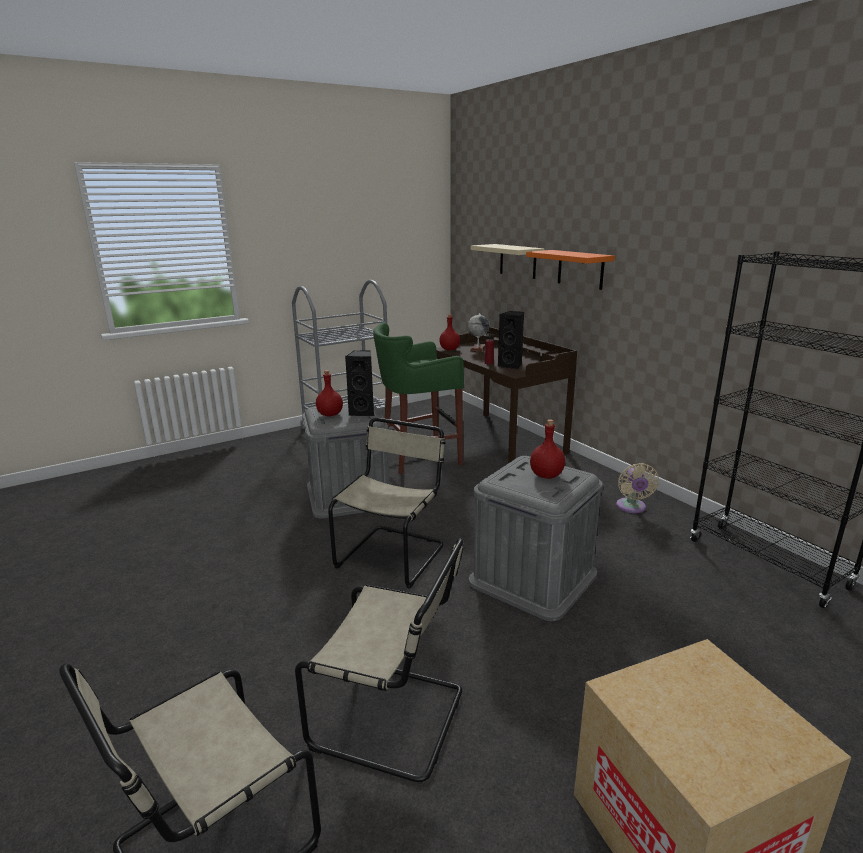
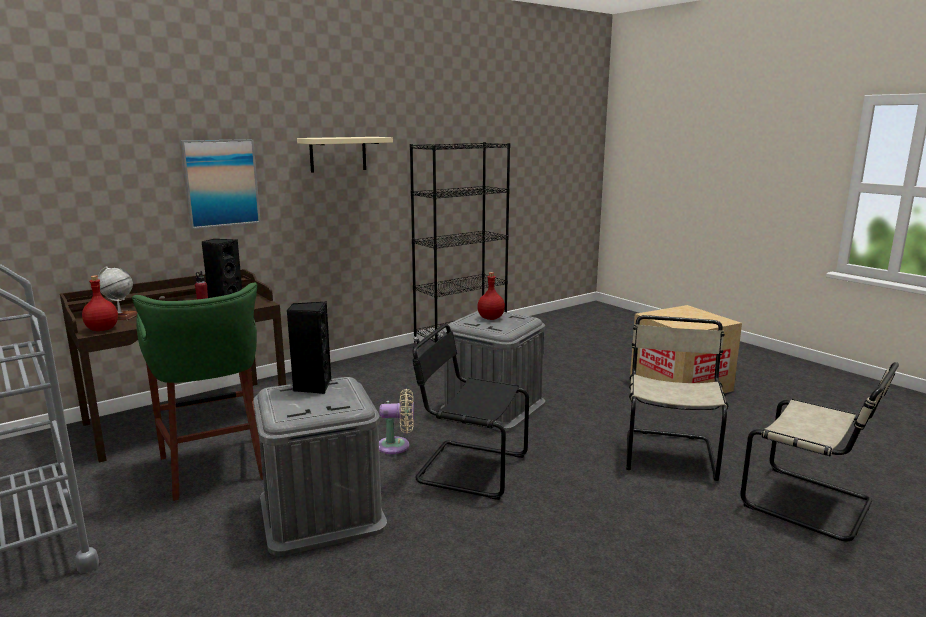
camera: 95 degrees left, 5 degrees down
(329, 415) = (315, 405): red bottle -> none
(393, 554) = (467, 468): beige chair -> black chair
(518, 261) = (101, 189): beige shelf -> beige shelf (338, 154)
(580, 269) = (221, 183): orange shelf -> picture
(631, 508) = (382, 368): beige fan -> beige fan (397, 446)

